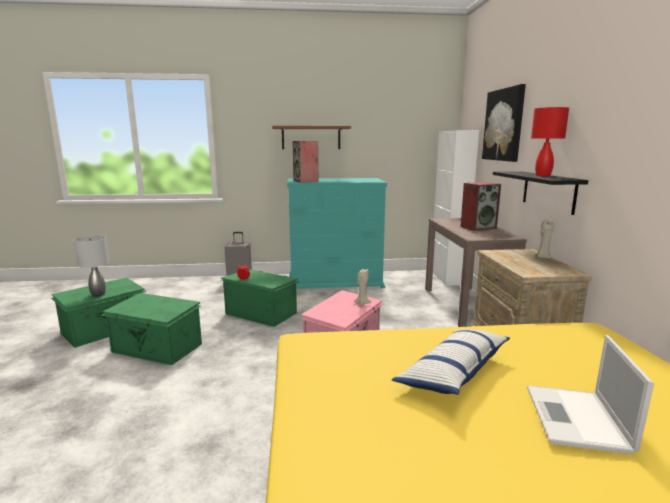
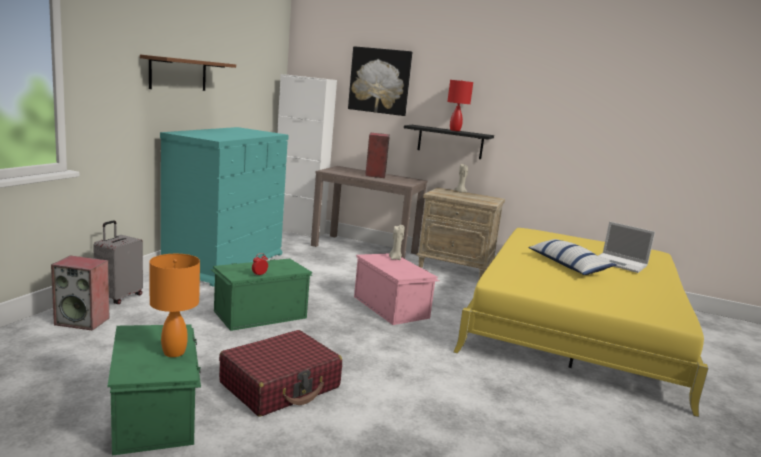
camera: 65 degrees left, 0 degrees up
(98, 294) = (175, 352): grey table lamp -> orange table lamp
(157, 348) = (280, 385): green storage box -> red suitcase
(306, 181) = (214, 136): speaker -> speaker (83, 321)

